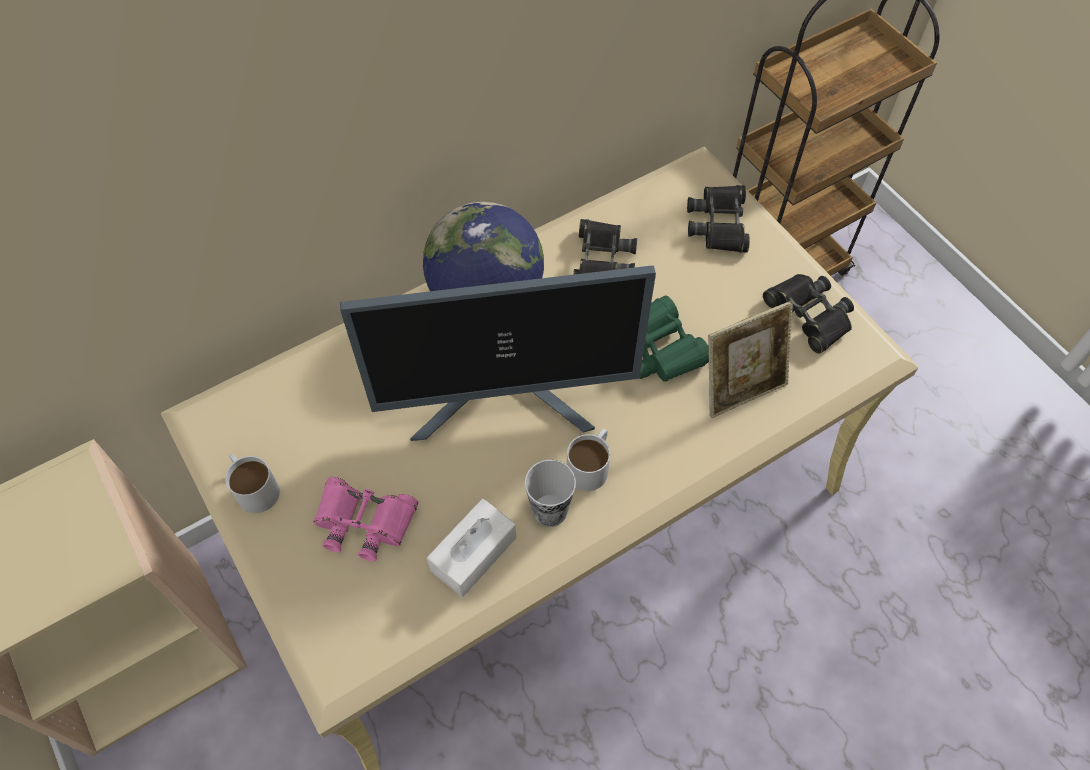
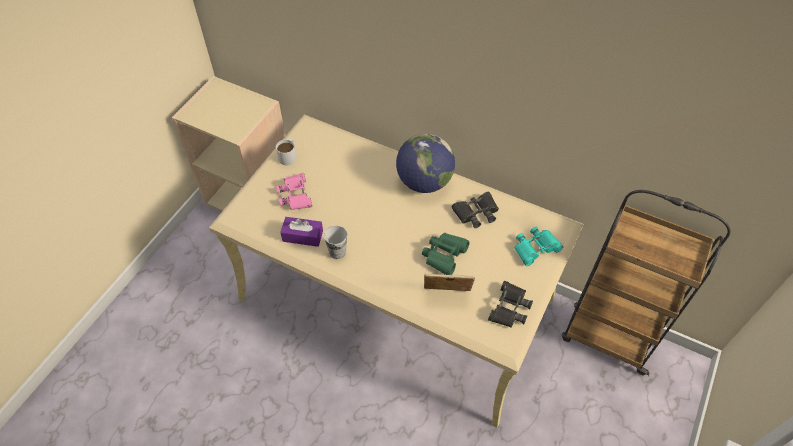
camera: 60 degrees right, 5 degrees down
(473, 554) = (302, 236): white tissue box -> purple tissue box
(506, 402) = (378, 213): monitor -> none
(591, 465) = (368, 256): white mug -> none
(719, 223) = (535, 248): black binoculars -> turquoise binoculars
(741, 387) = (446, 296): picture frame -> picture frame turned 150 degrees clockwise

